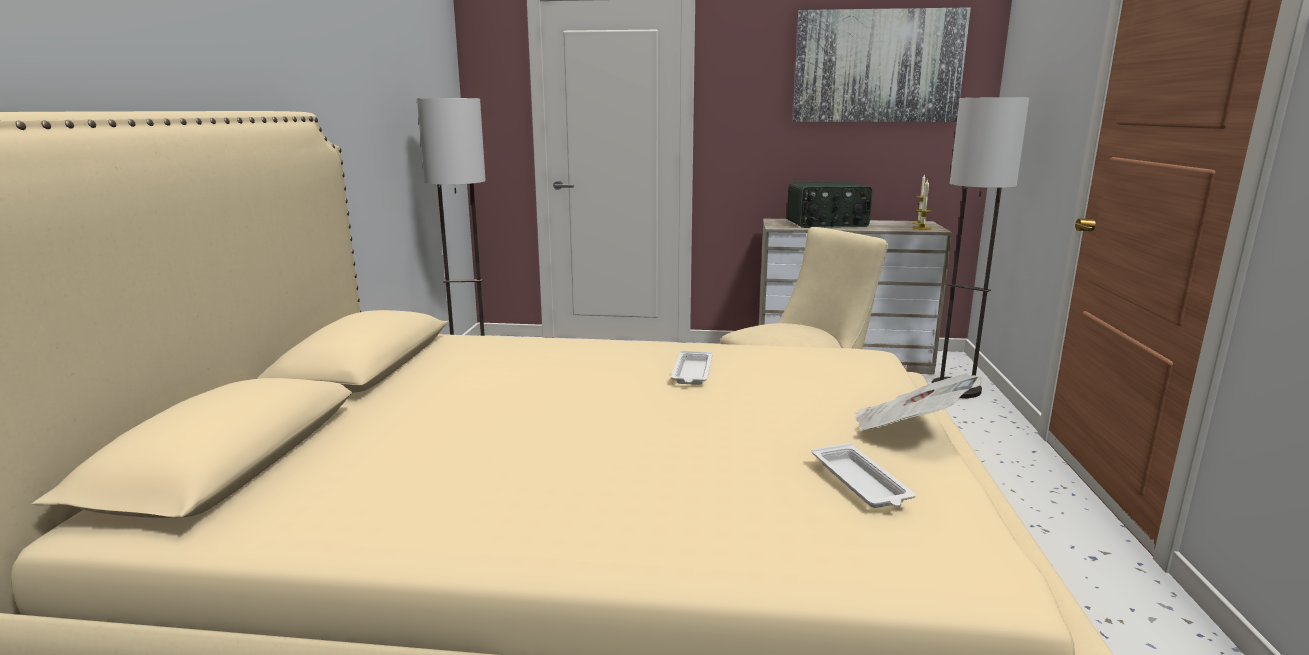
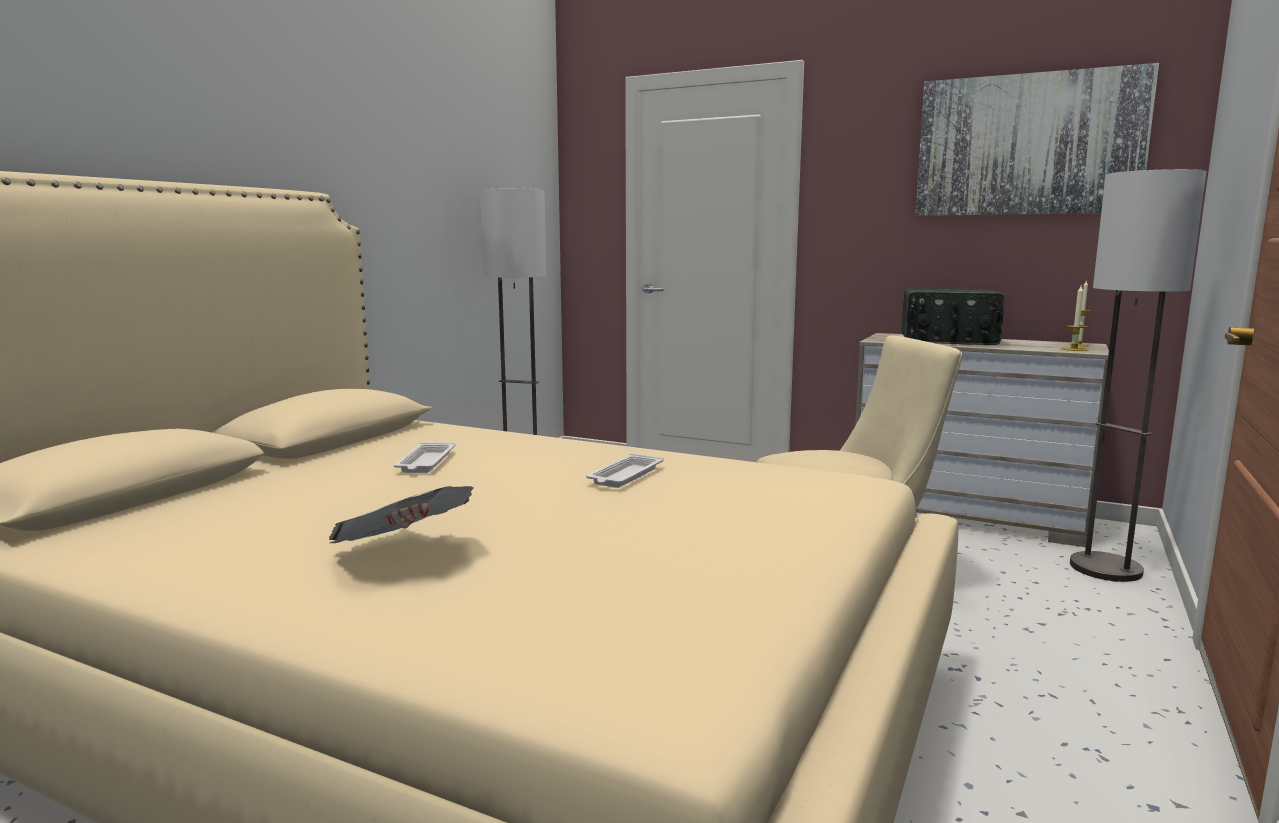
camera: 20 degrees right, 5 degrees down
(861, 483) = (654, 597): white tray -> white tray (425, 463)
(907, 431) = (797, 559): newspaper -> newspaper (403, 553)

